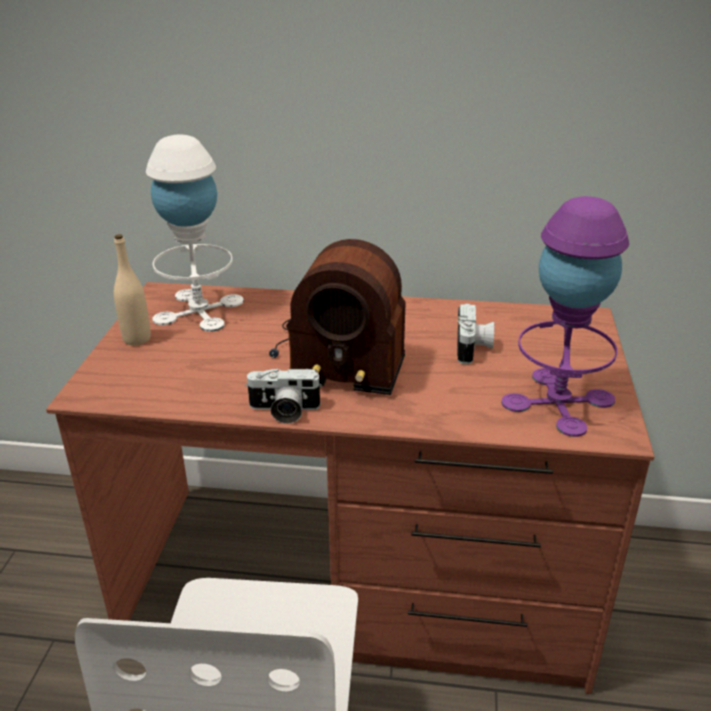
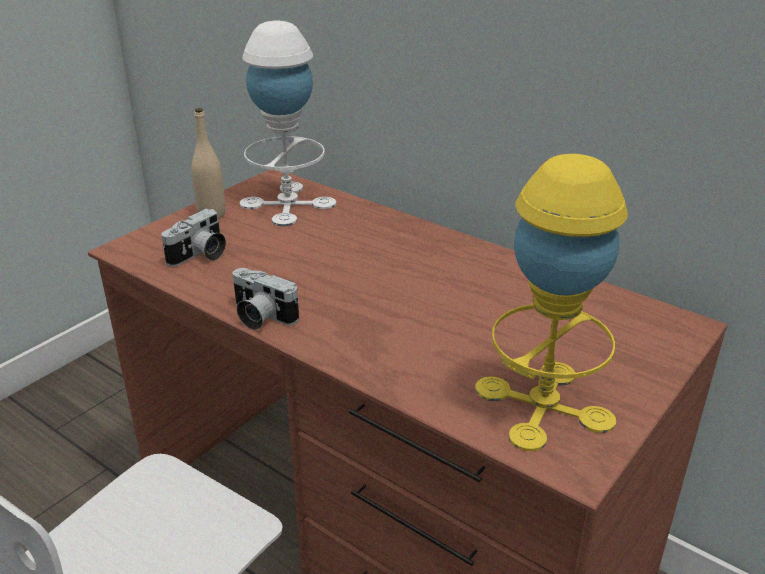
camera: 30 degrees right, 0 degrees up
(336, 355) = (363, 281): radio -> none
(473, 348) = (509, 317): camera -> camera (200, 255)
(558, 401) = (543, 404): purple table lamp -> yellow table lamp

